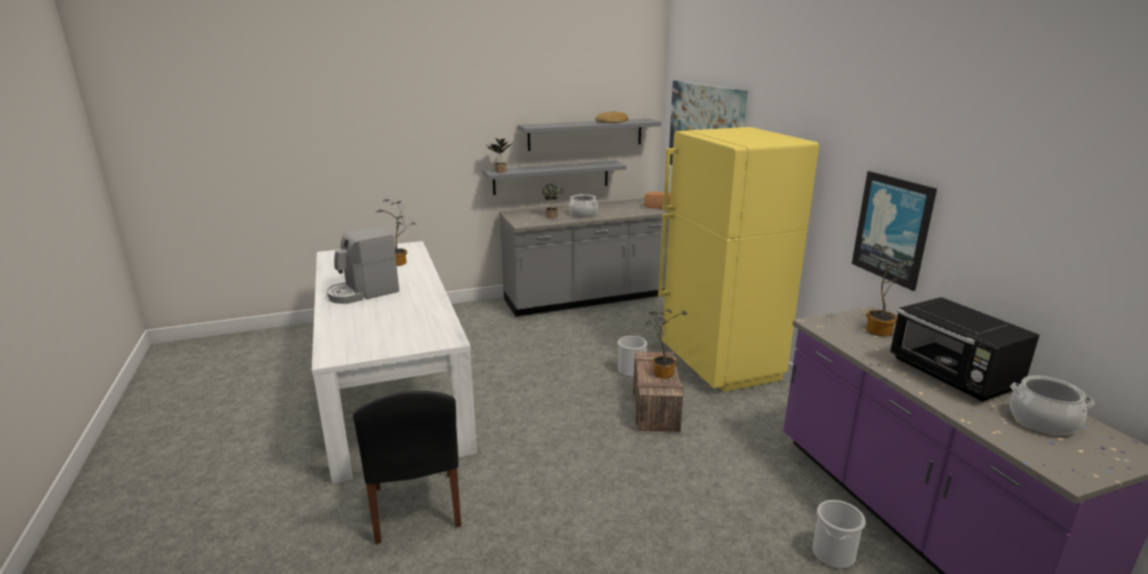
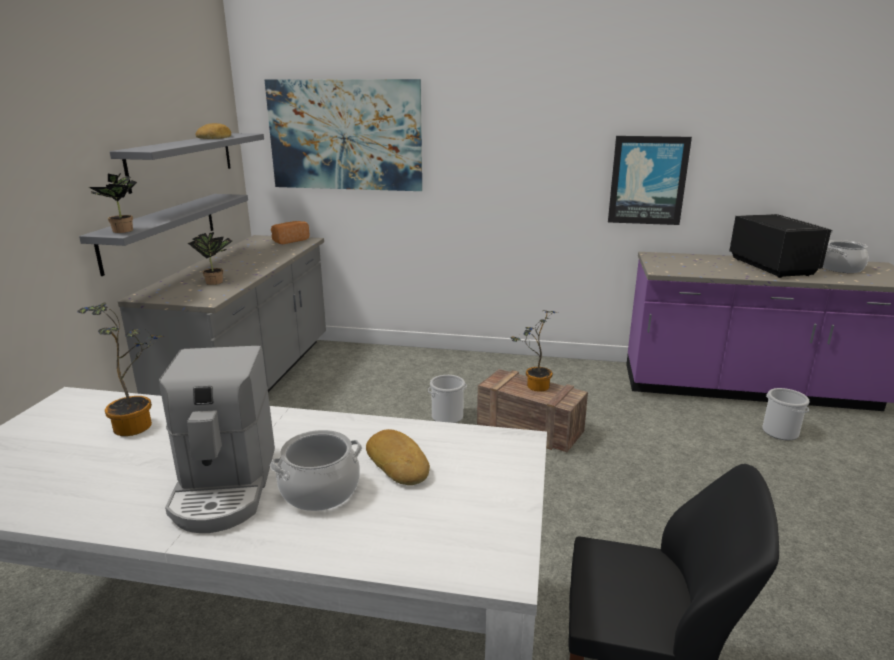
camera: 60 degrees left, 0 degrees up
(406, 318) = (399, 462): none -> bread
(583, 214) = (242, 269): cooking pot -> cooking pot (320, 490)
(720, 365) = (484, 372): yellow fridge -> none
(881, 330) = (685, 260): potted plant -> none
(952, 376) = (772, 267): black microwave -> black microwave turned 105 degrees counterclockwise

